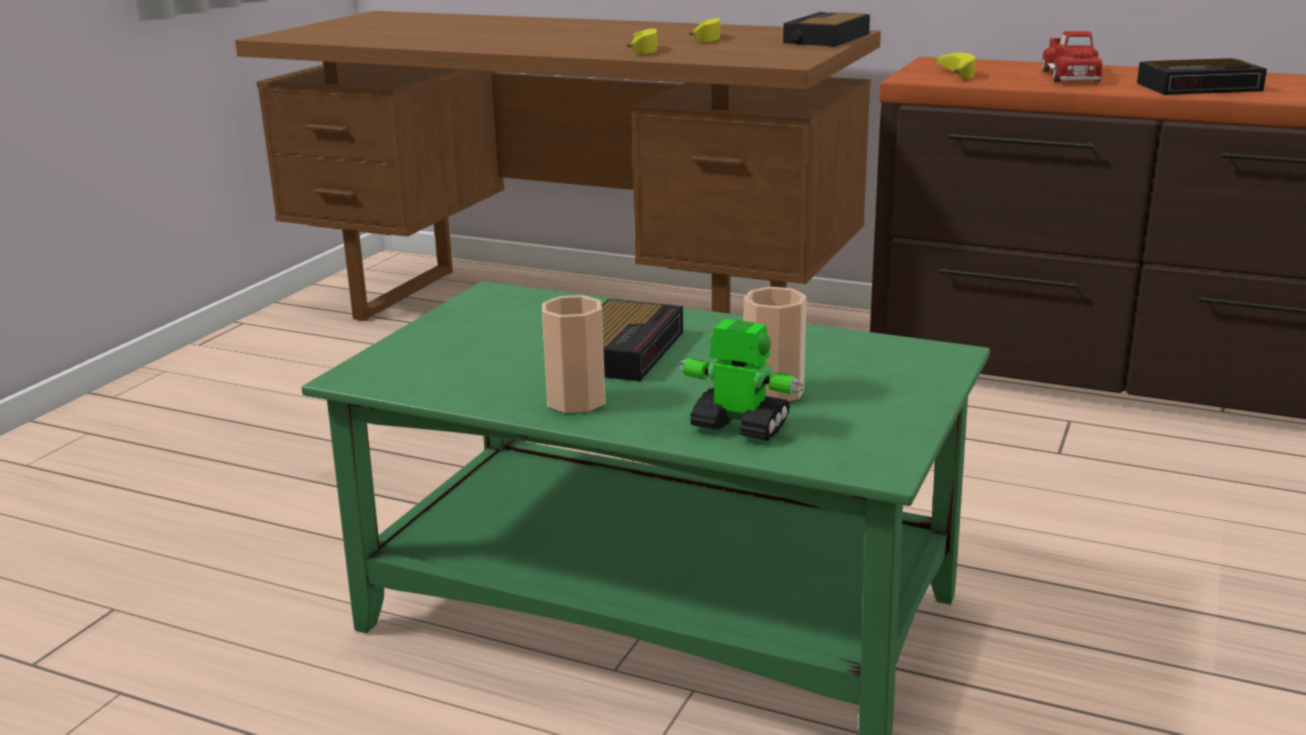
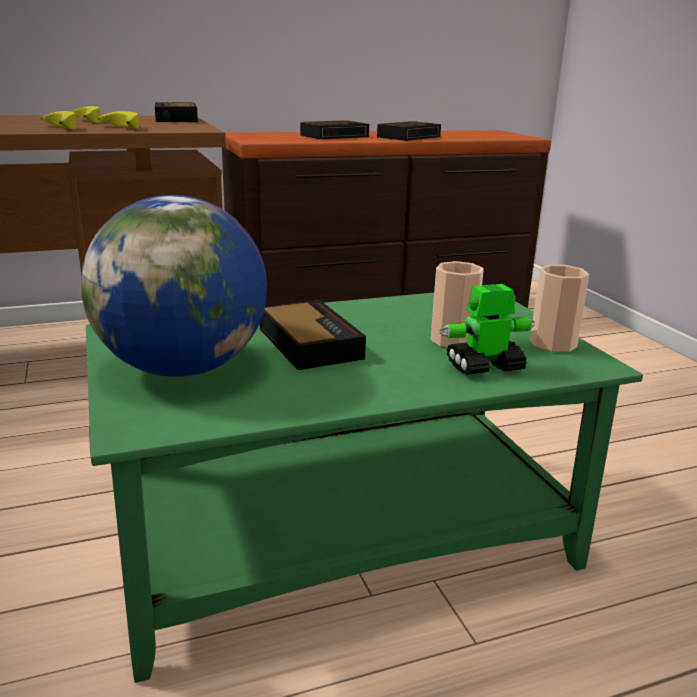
camera: 45 degrees left, 0 degrees up
(475, 342) = (183, 369): none -> globe
(576, 401) = (355, 386): cup -> cup (553, 344)
(953, 74) = (271, 138): banana -> banana (119, 127)
(1072, 76) = (336, 136): toy truck -> alarm clock

